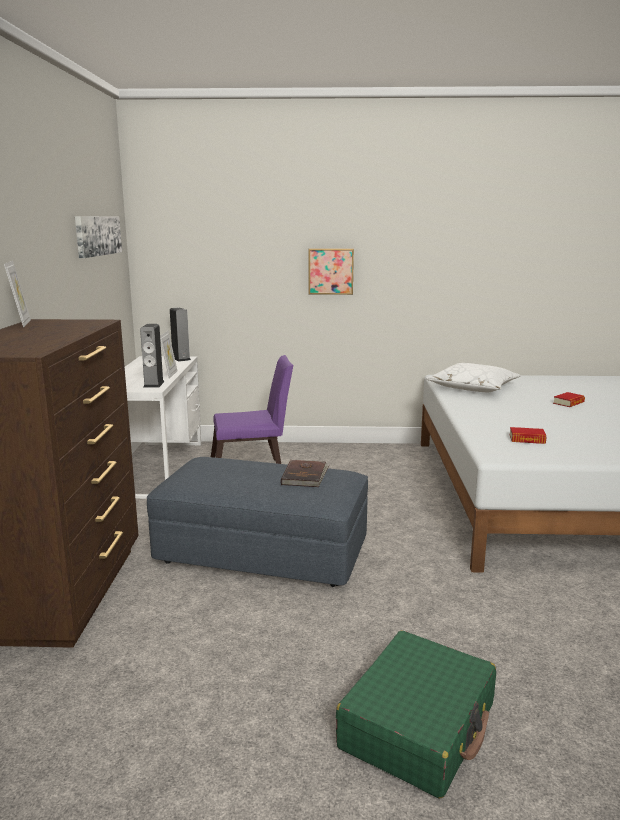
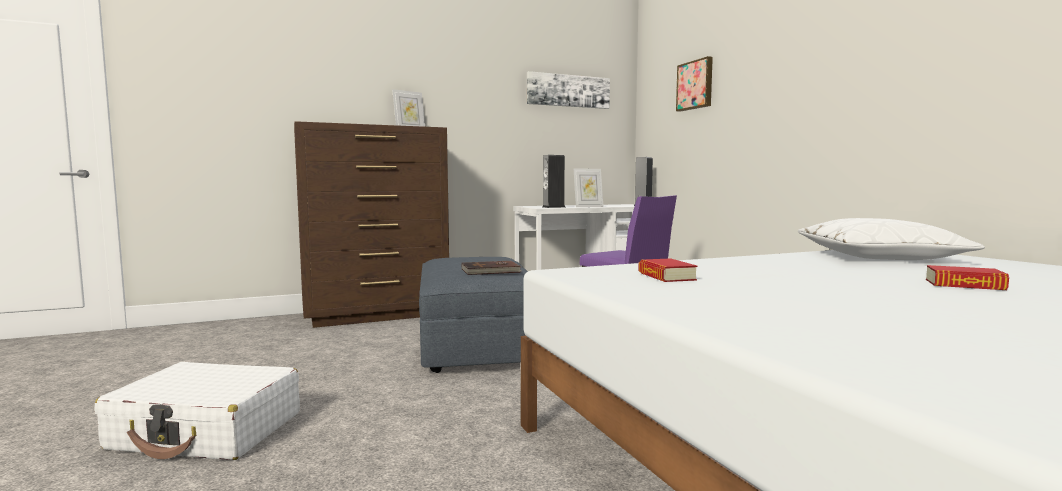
camera: 65 degrees right, 10 degrees down
(330, 271) = (777, 106): picture -> picture (695, 85)
(418, 726) = (207, 431): green suitcase -> white suitcase

